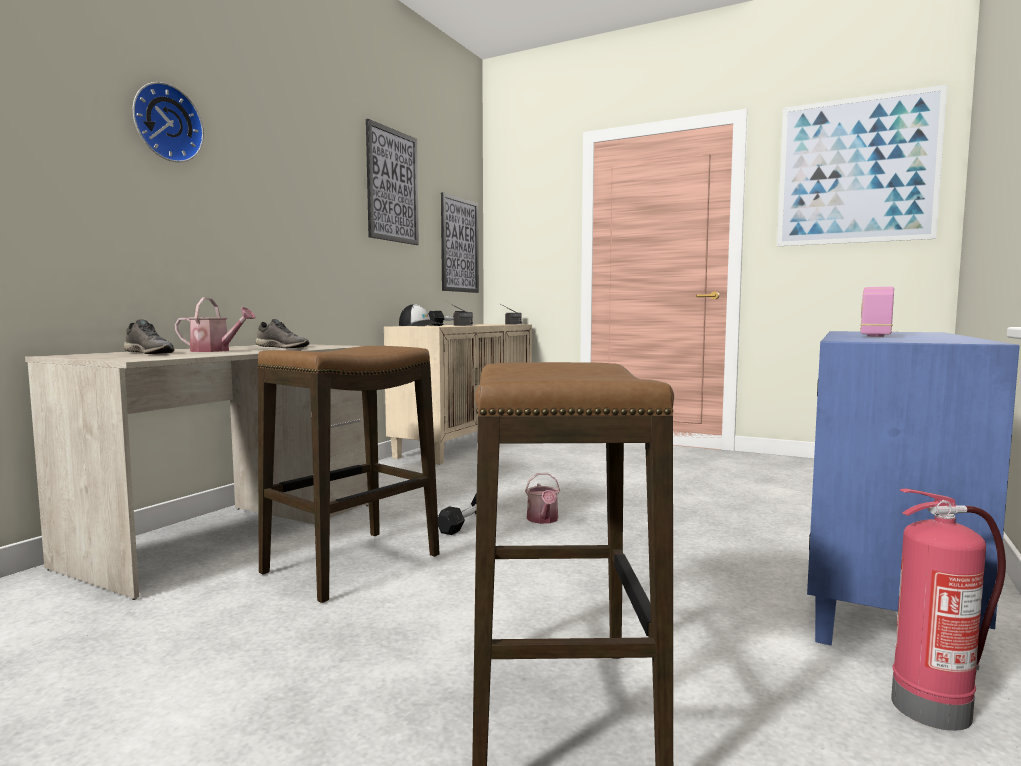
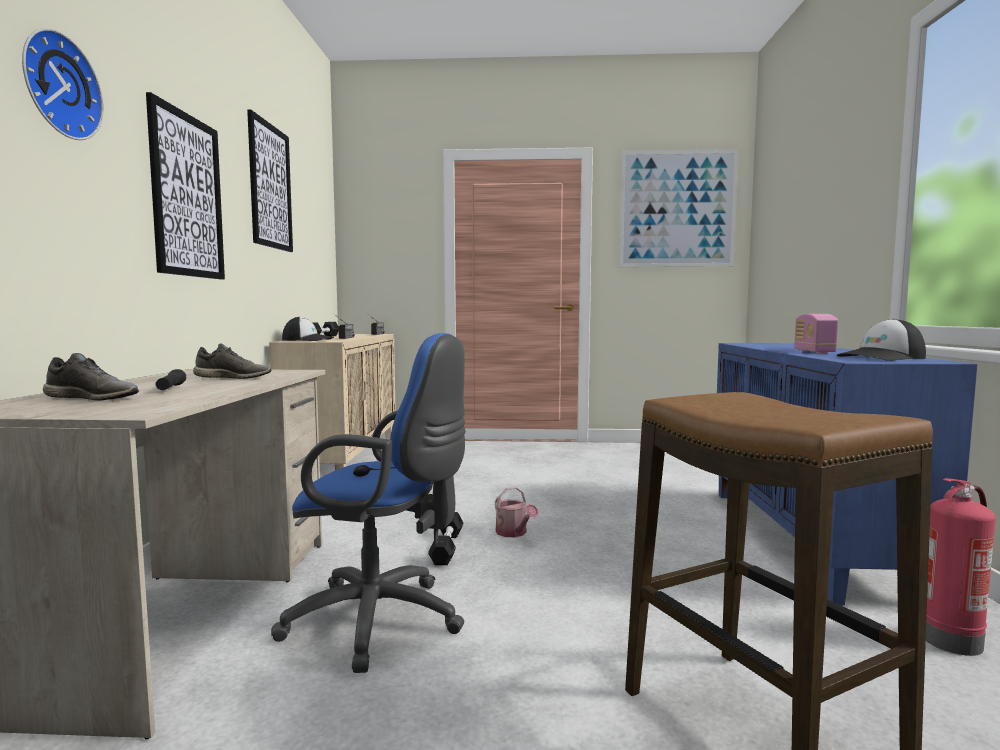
camera: 25 degrees left, 0 degrees up
(215, 351) = (171, 388): watering can -> black flashlight
(352, 565) = (383, 621): stool -> blue office chair
(459, 245) = (320, 252): picture -> picture (187, 196)
(918, 339) = (882, 358): none -> cap

